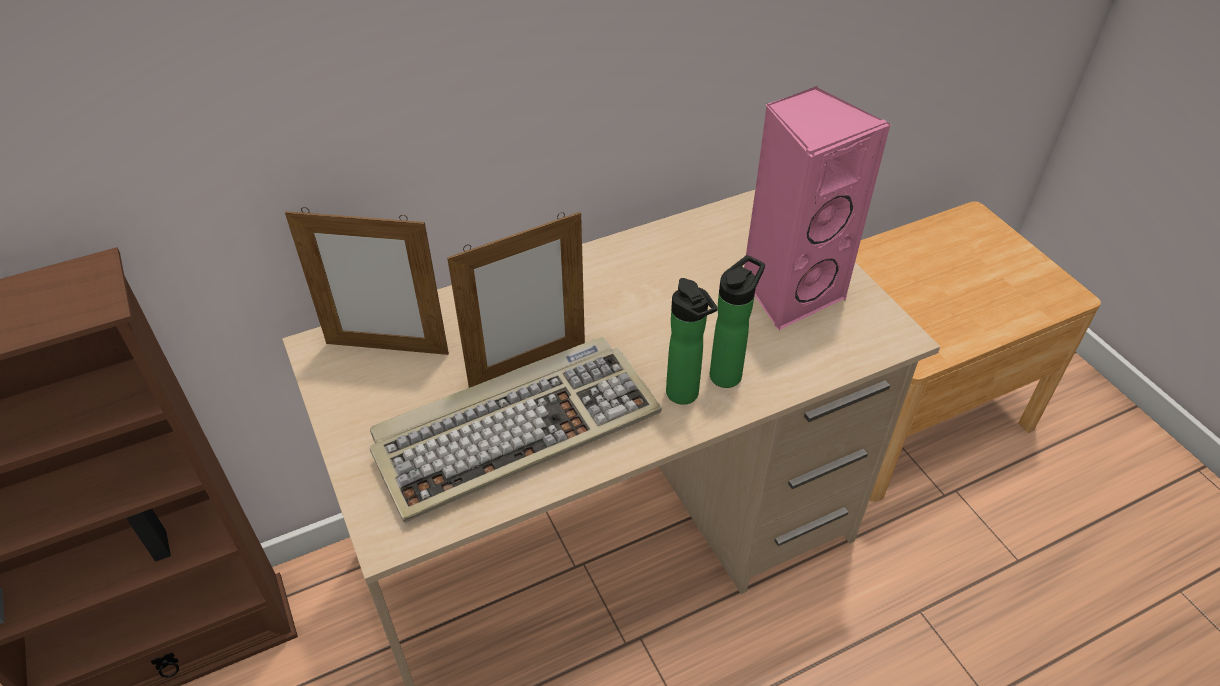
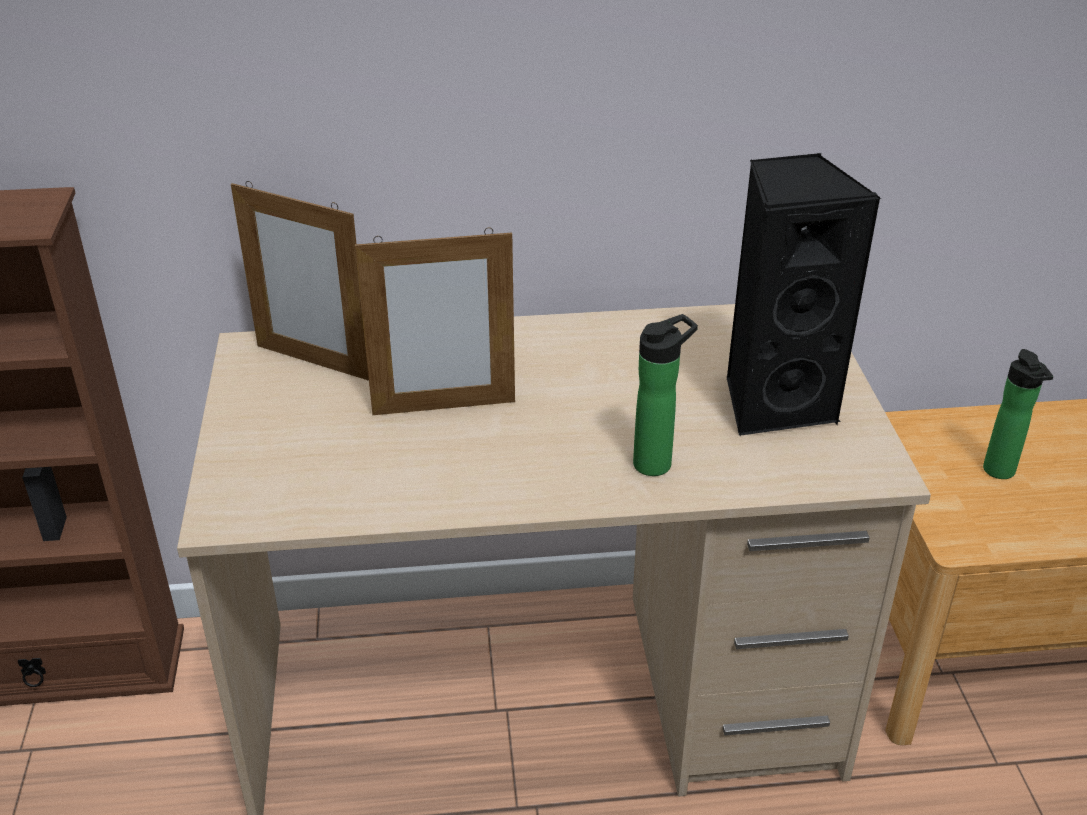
camera: 20 degrees right, 10 degrees down
(516, 428) = (399, 459): keyboard -> none
(685, 396) = (595, 472): bottle -> bottle (1001, 473)
(789, 292) = (775, 403): pink speaker -> black speaker

